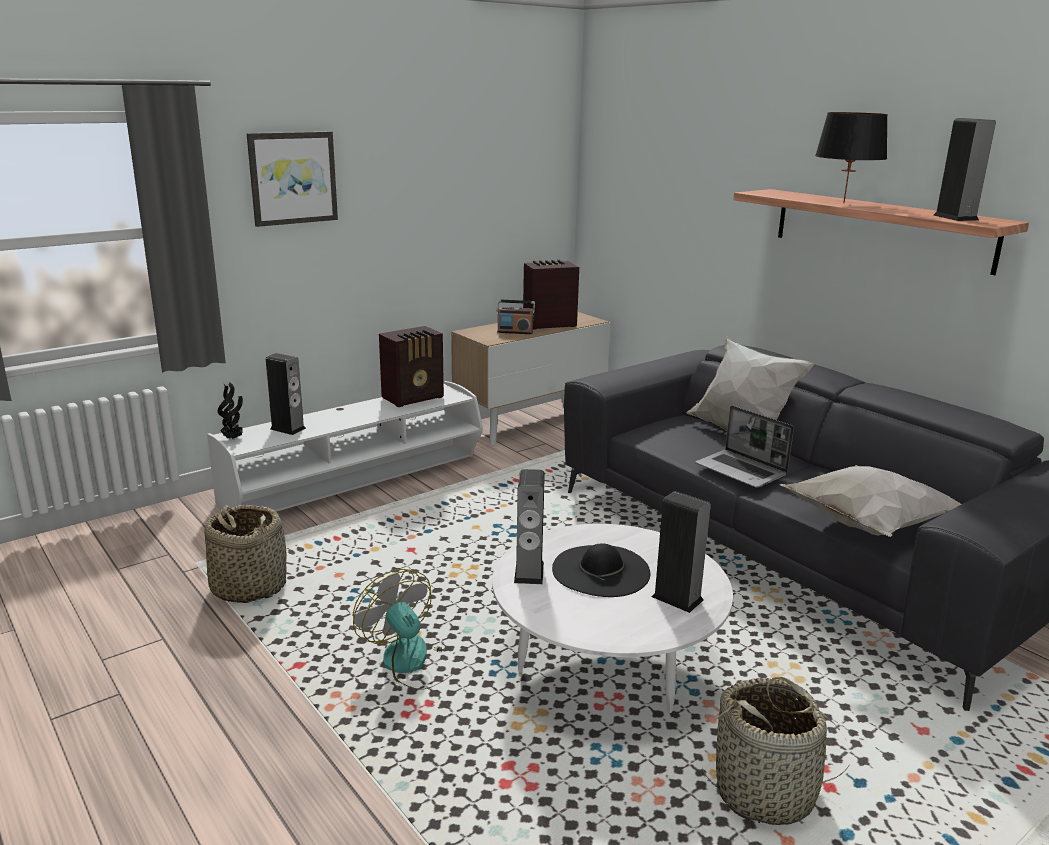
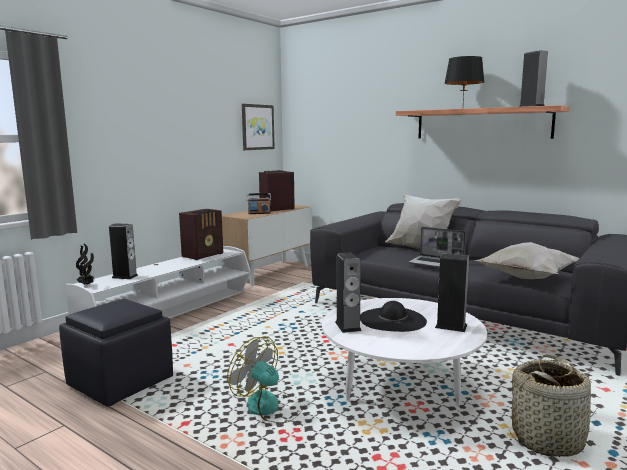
camera: 15 degrees left, 10 degrees down
(249, 586) = (120, 382): basket -> black ottoman
(293, 178) = (119, 109): picture -> picture (257, 127)

